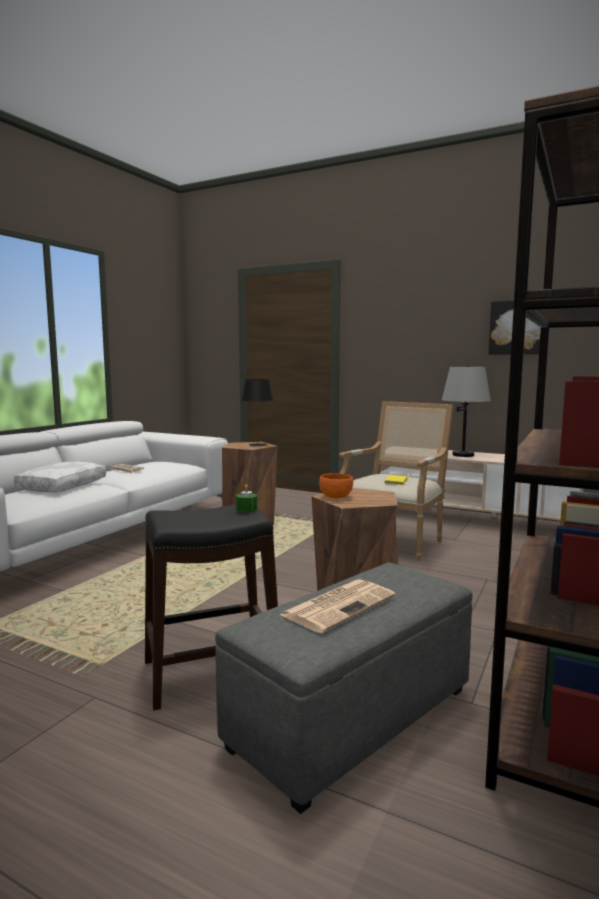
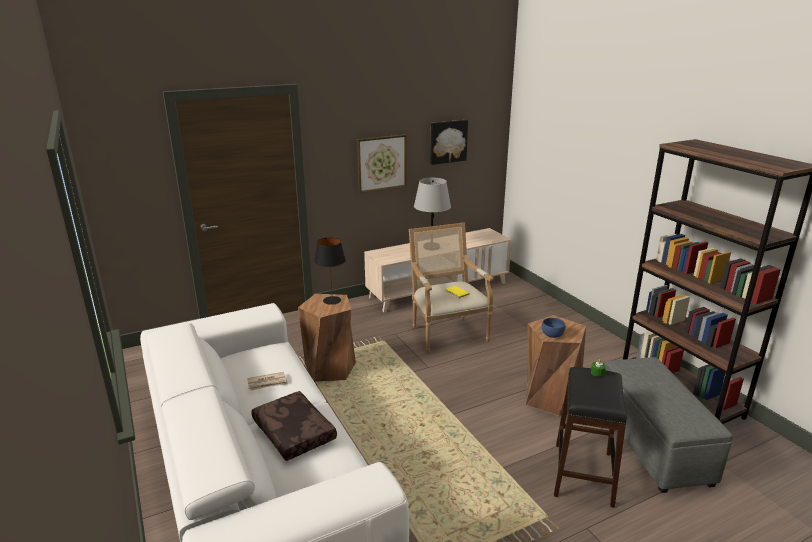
camera: 55 degrees left, 15 degrees up
(62, 486) = (292, 433): white pillow -> brown pillow
(335, 496) = (552, 334): orange bowl -> blue bowl
(339, 605) = (667, 397): newspaper -> none
(424, 346) = (381, 163): none -> picture

